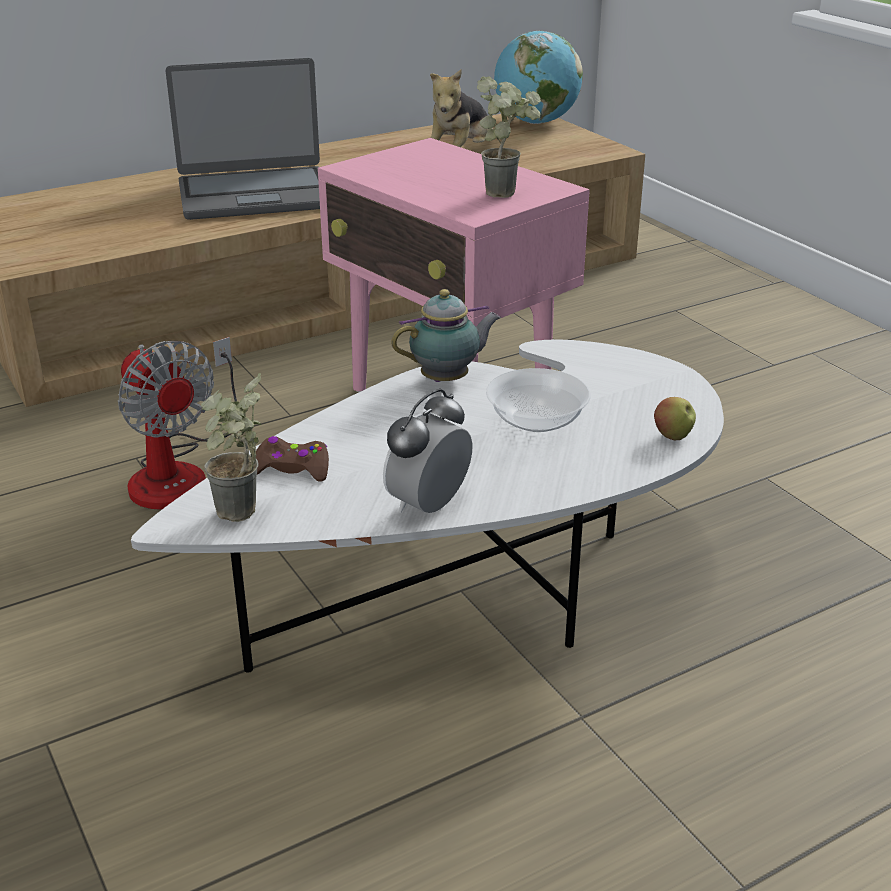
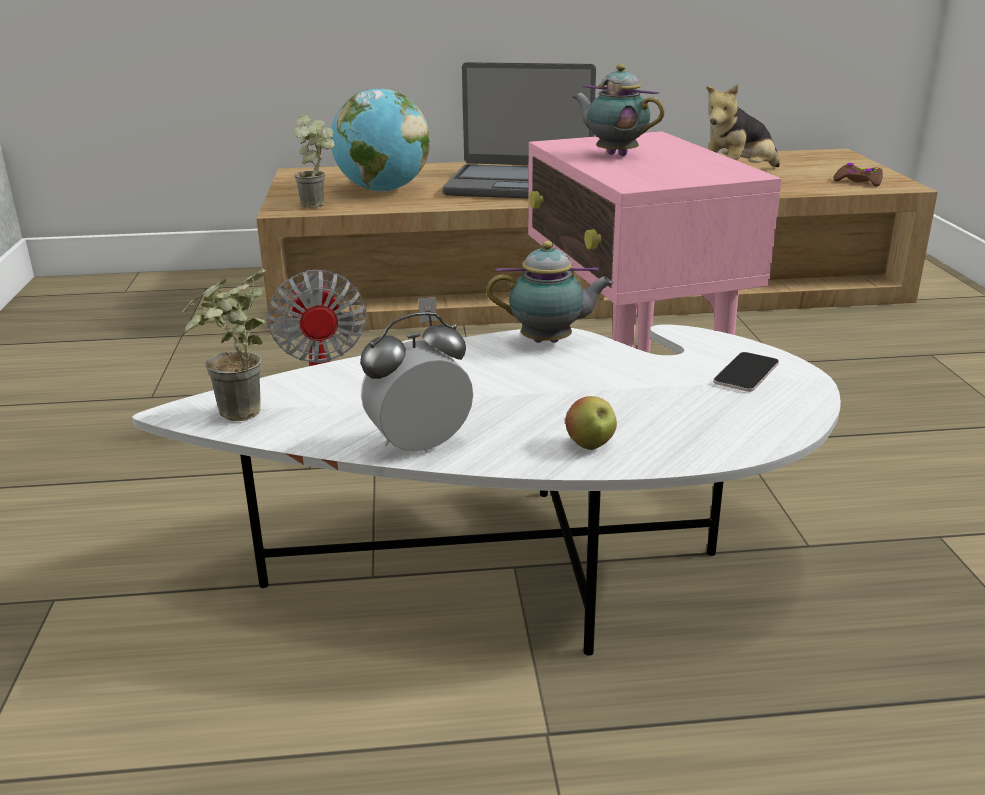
camera: 25 degrees right, 5 degrees down
(292, 468) = (327, 388): brown game controller -> brown game controller (858, 181)
(419, 177) = (614, 154): none -> teapot
(507, 192) = (688, 172): potted plant -> potted plant (320, 206)
(535, 122) = (838, 158): globe -> globe (382, 190)
(537, 421) = (606, 393): bowl -> none
(629, 378) = (746, 373): none -> phone
(672, 436) = (748, 436): apple -> apple (590, 445)

